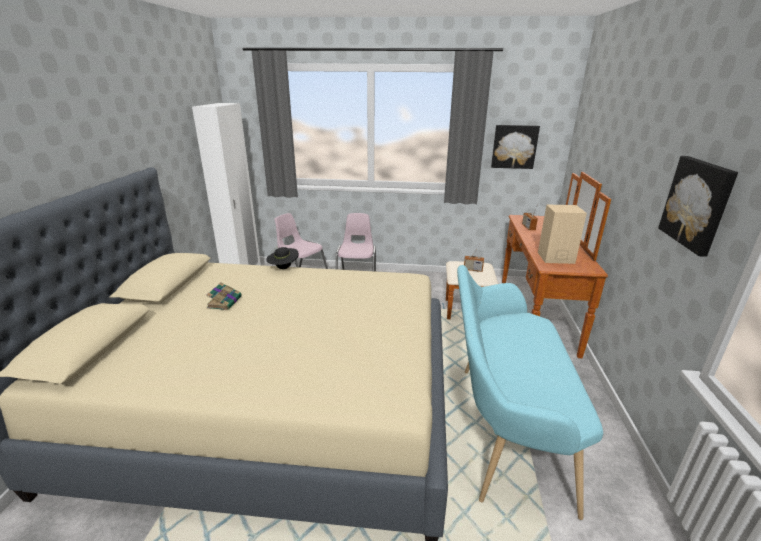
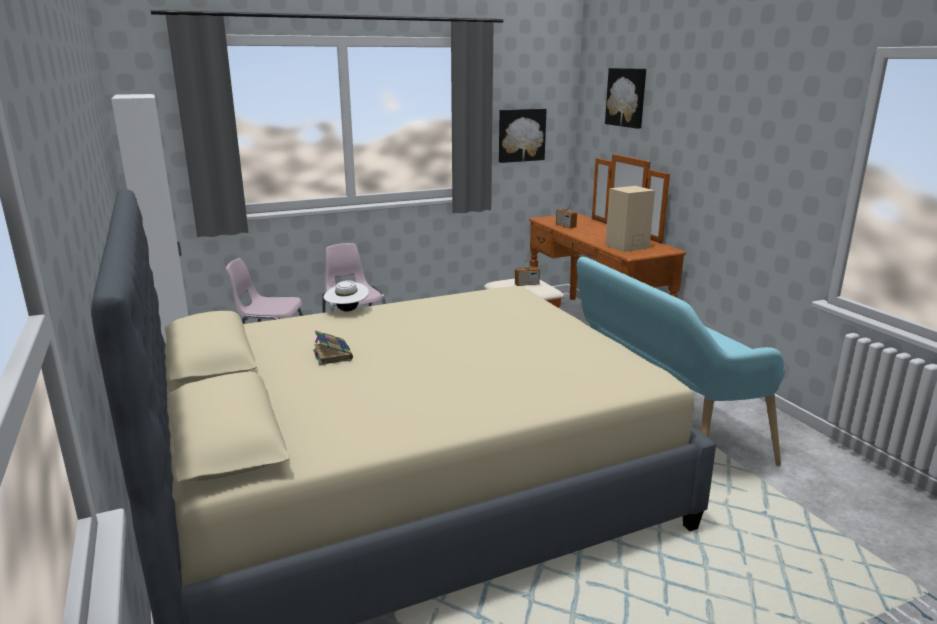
camera: 30 degrees left, 5 degrees down
(283, 268) = (347, 310): black hat -> white hat
(697, 204) = (783, 156): picture -> picture (627, 97)

